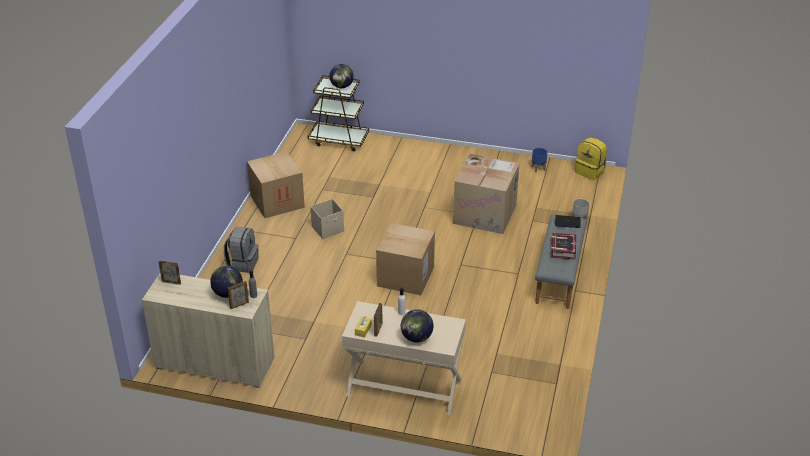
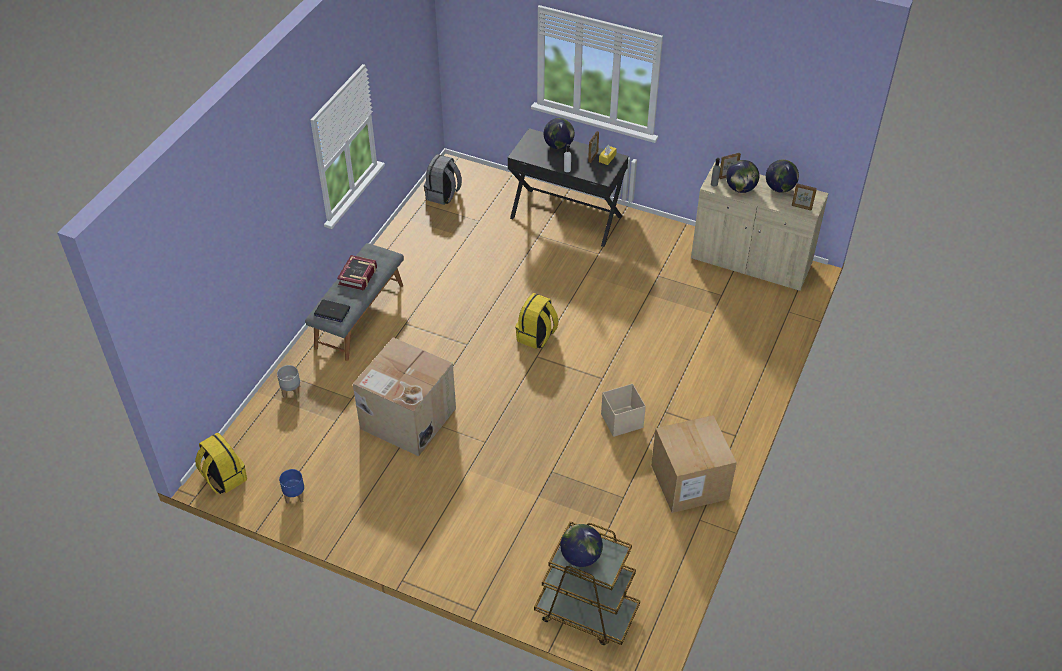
camera: 170 degrees left, 10 degrees up
(189, 298) = (779, 188): none -> globe
(243, 263) = (731, 381): grey backpack -> grey backpack (443, 195)
(404, 387) = (566, 216): beige desk -> black desk
(405, 276) = (536, 336): cardboard box -> yellow backpack

